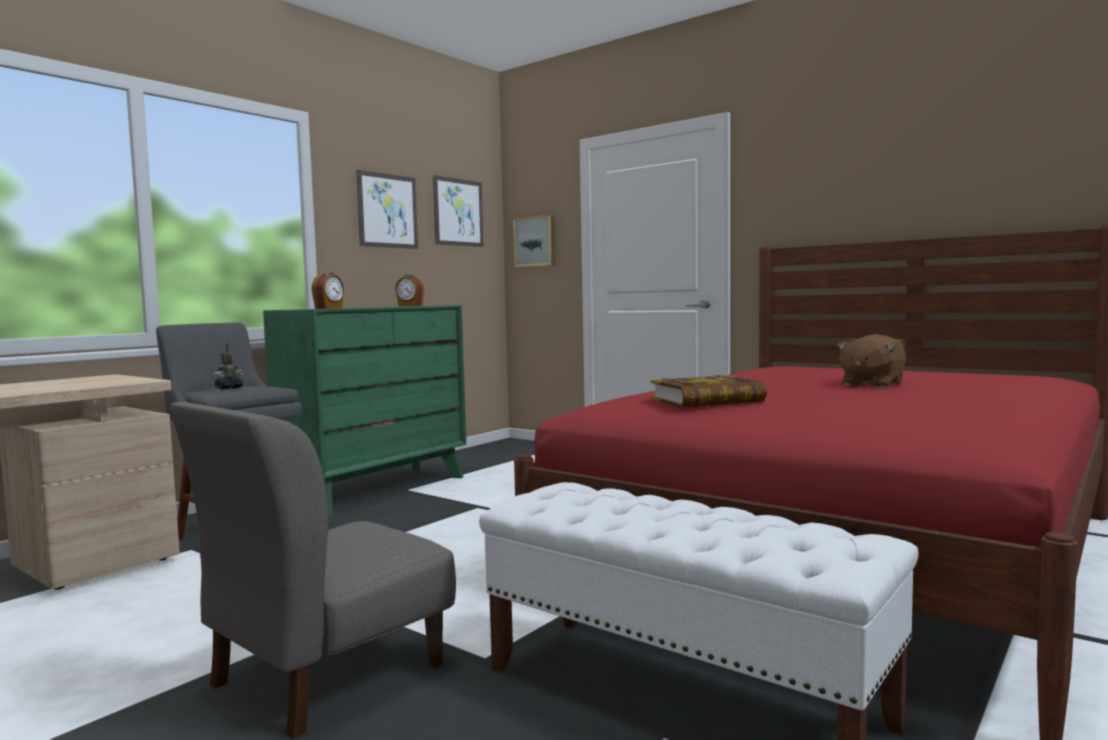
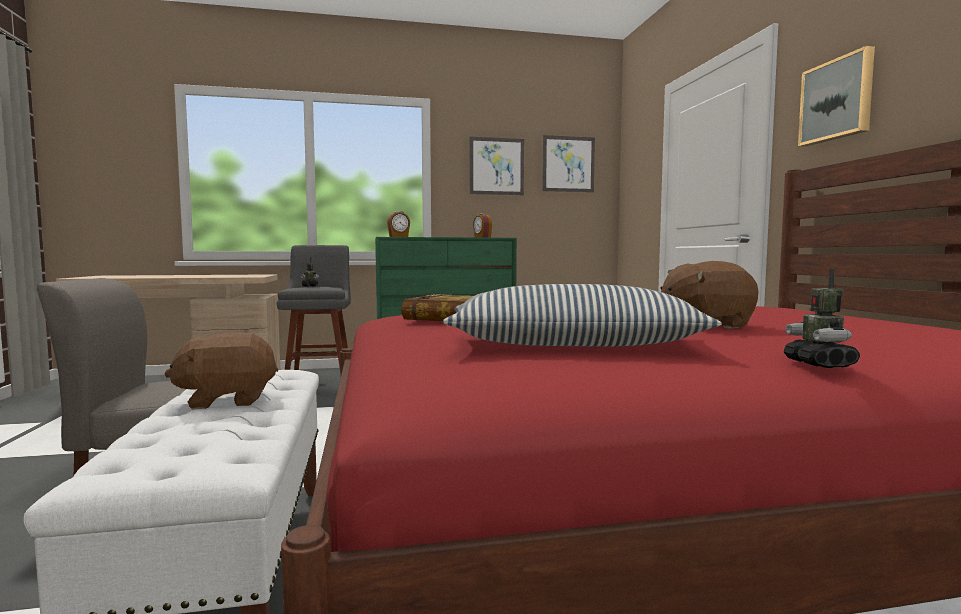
camera: 40 degrees right, 0 degrees up
(535, 241) = (635, 185): picture -> picture (837, 100)
(649, 514) = (227, 400): none -> brown plush toy
(901, 406) = (573, 344): none -> pillow
(1029, 399) = (820, 364): none -> toy robot

